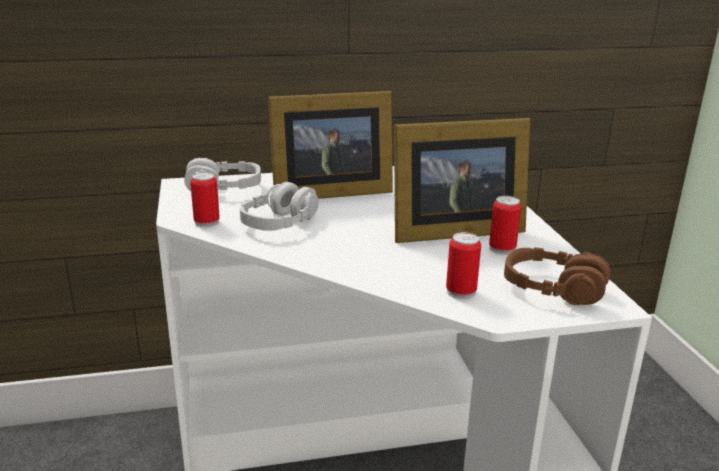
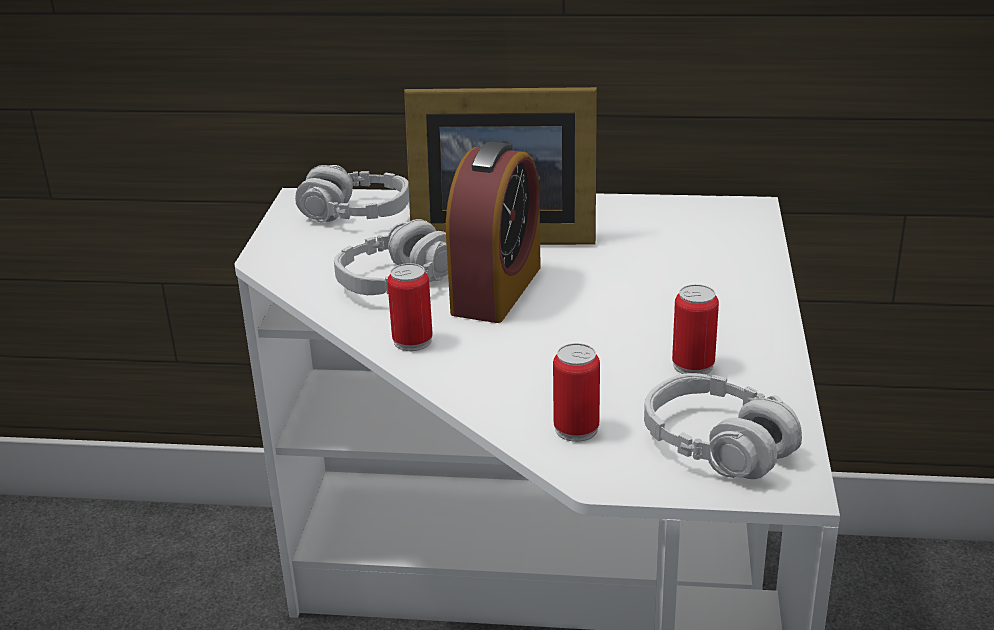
camera: 20 degrees right, 5 degrees up
(206, 222) = (299, 269): can -> can (412, 341)
(349, 221) = (496, 290): none -> alarm clock
(450, 230) = (637, 322): picture frame -> none
(553, 289) = (718, 445): brown headphones -> grey headphones

